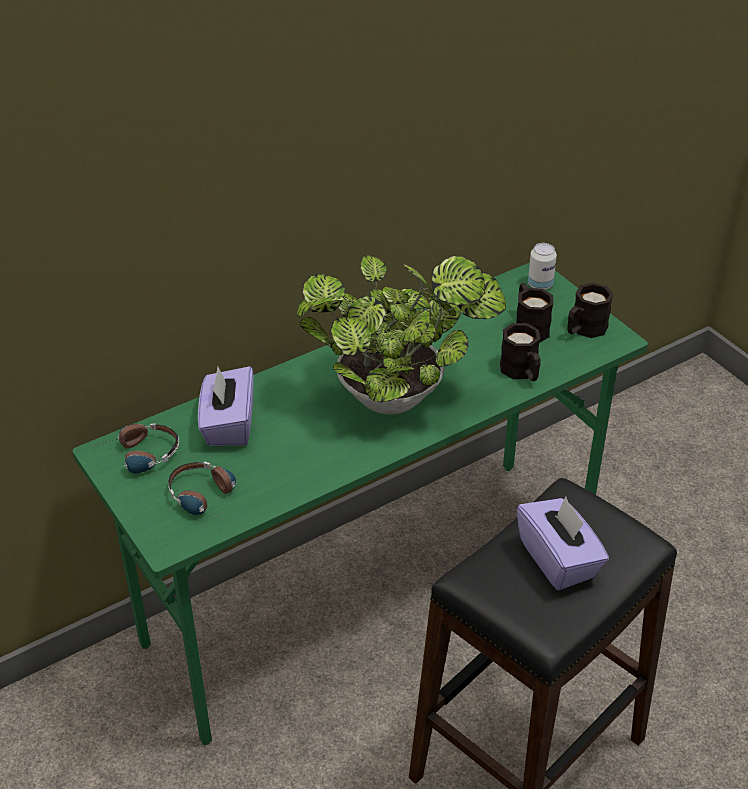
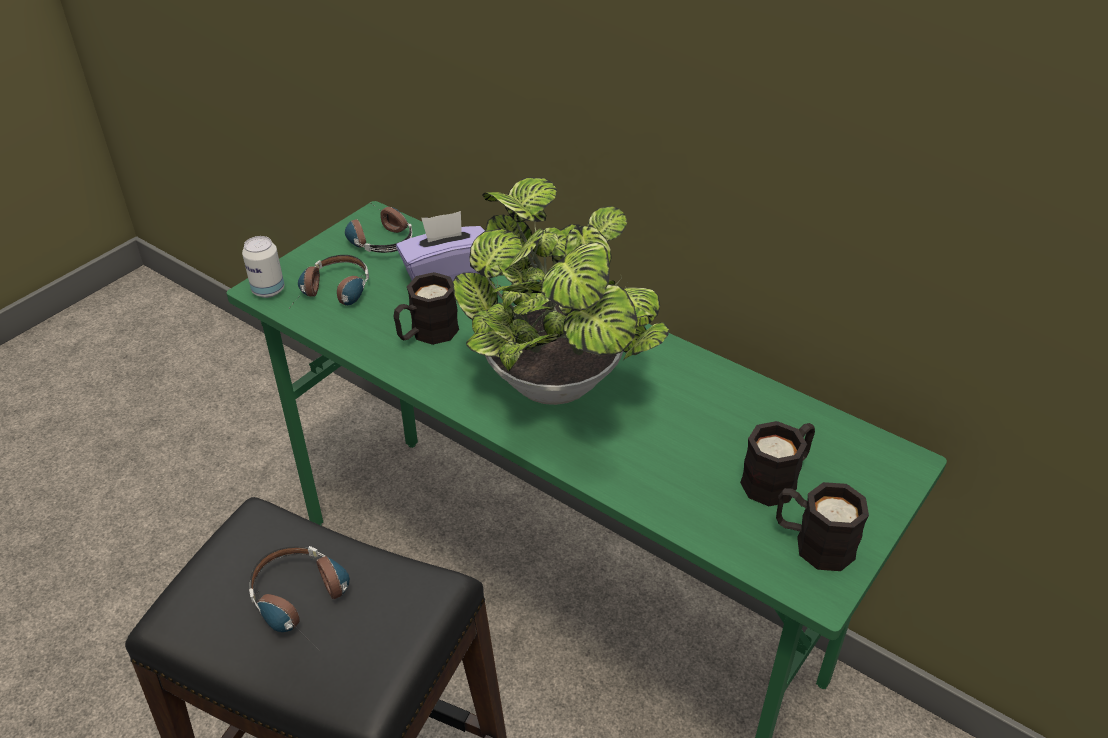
camera: 70 degrees right, 0 degrees up
(522, 372) = (671, 493): black mug -> black mug (426, 334)
(540, 285) = (882, 472): can -> can (268, 290)
(558, 560) = (307, 605): purple tissue box -> headphones

